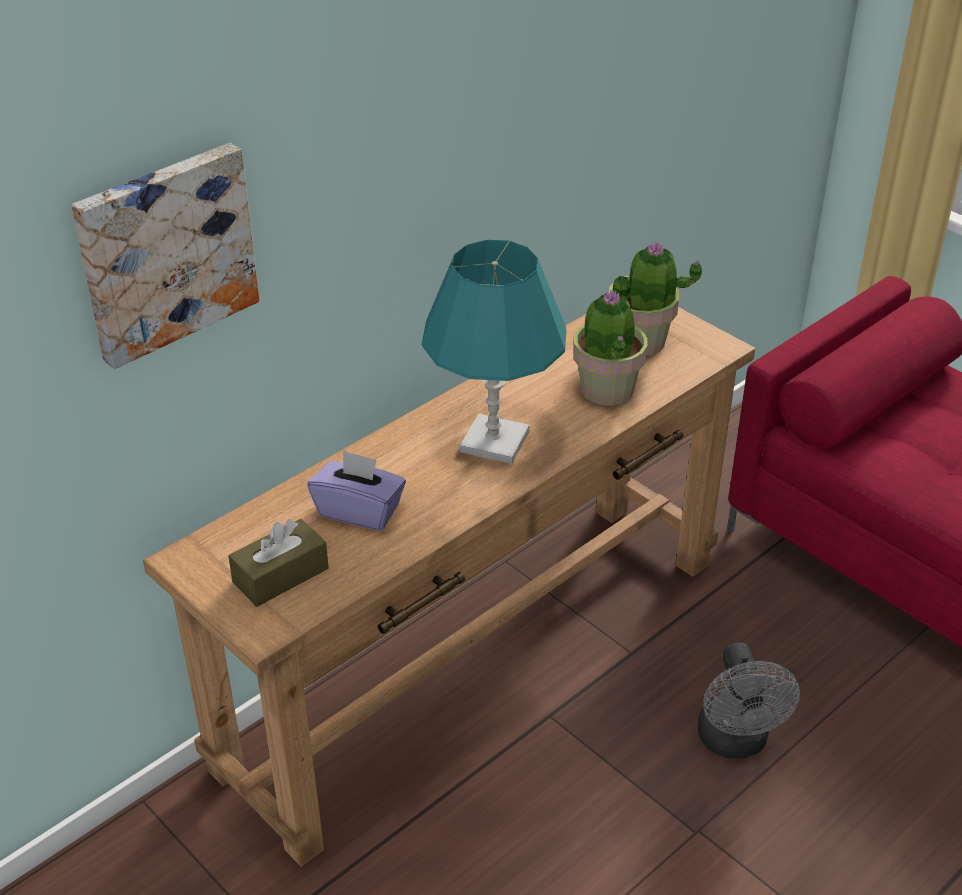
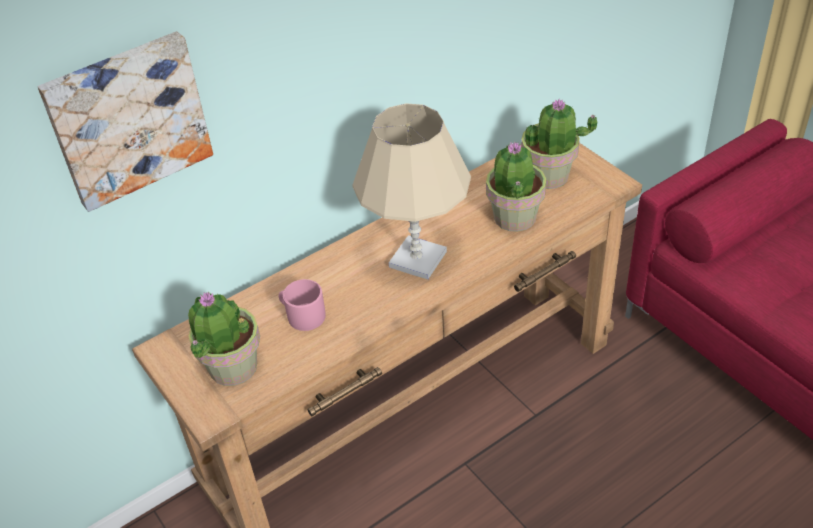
camera: 10 degrees right, 5 degrees up
(280, 575) = (232, 368): brown tissue box -> potted plant
(359, 511) = (302, 315): purple tissue box -> pink mug
(494, 441) = (417, 259): turquoise table lamp -> beige table lamp
(735, 742) = (608, 496): grey fan -> none

